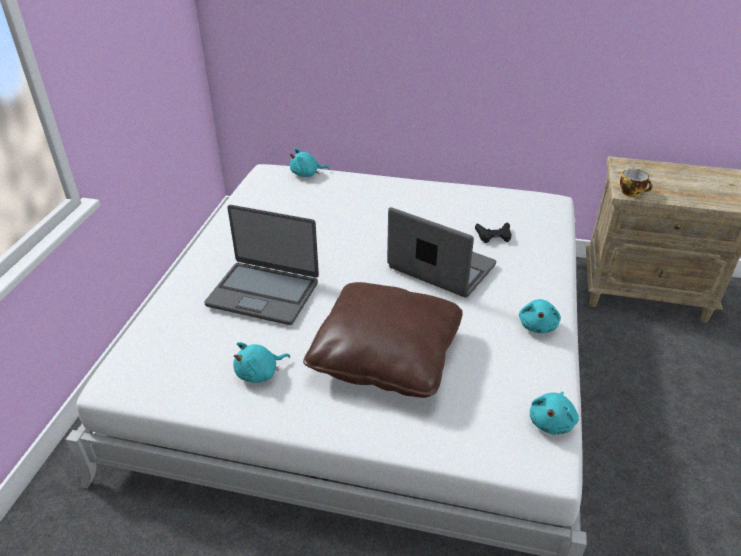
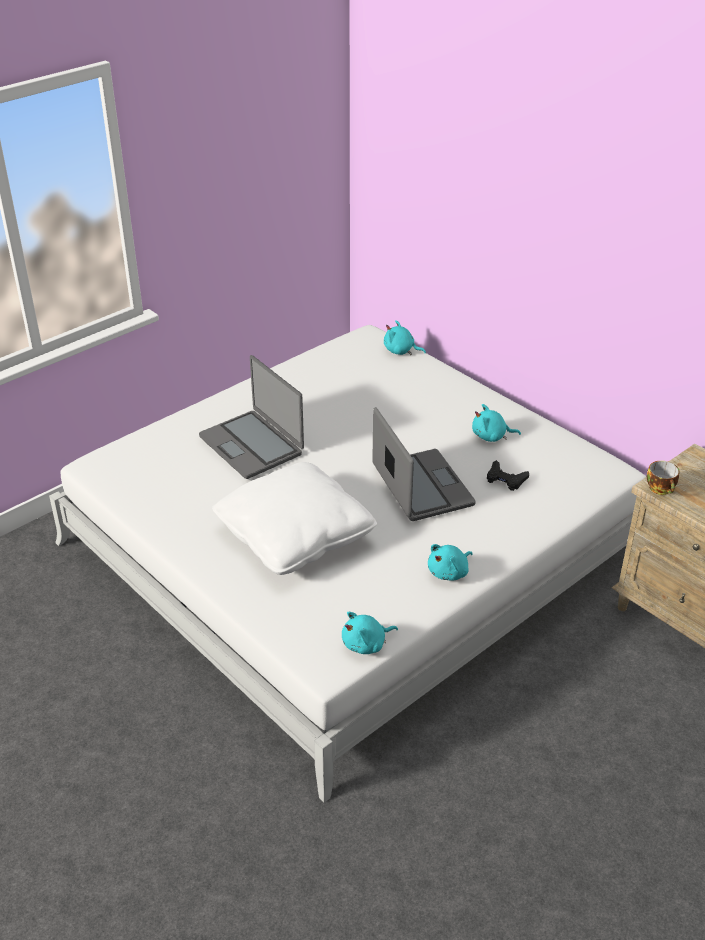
camera: 35 degrees right, 0 degrees up
(260, 373) = (191, 504): turquoise plush toy -> turquoise plush toy (491, 436)
(385, 355) = (294, 535): brown pillow -> white pillow

